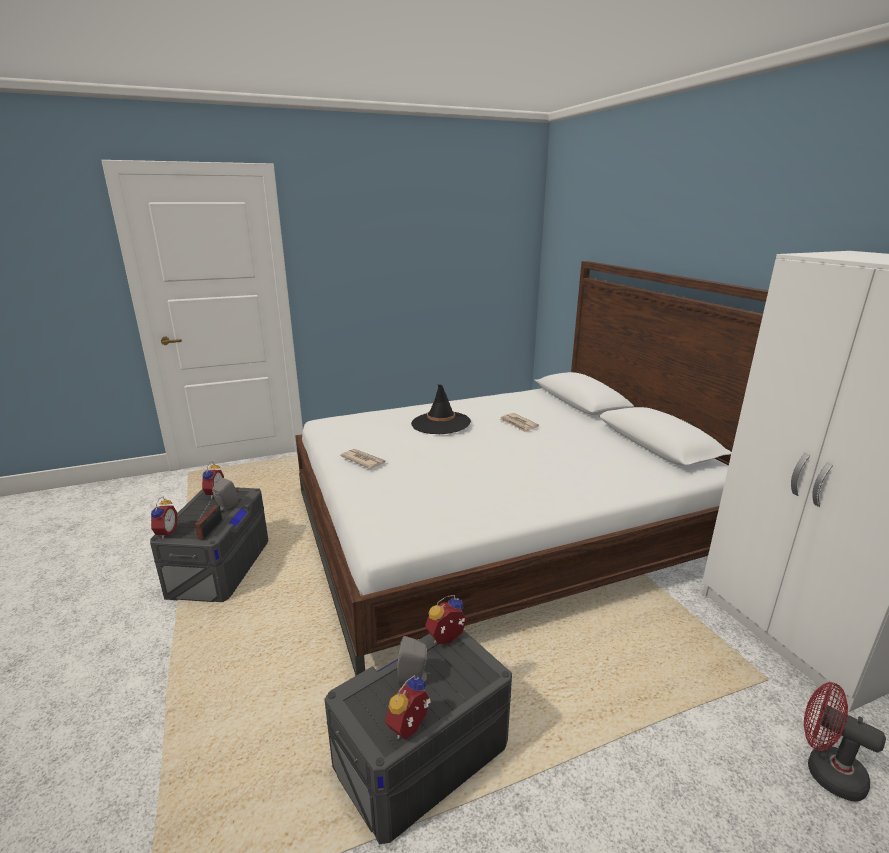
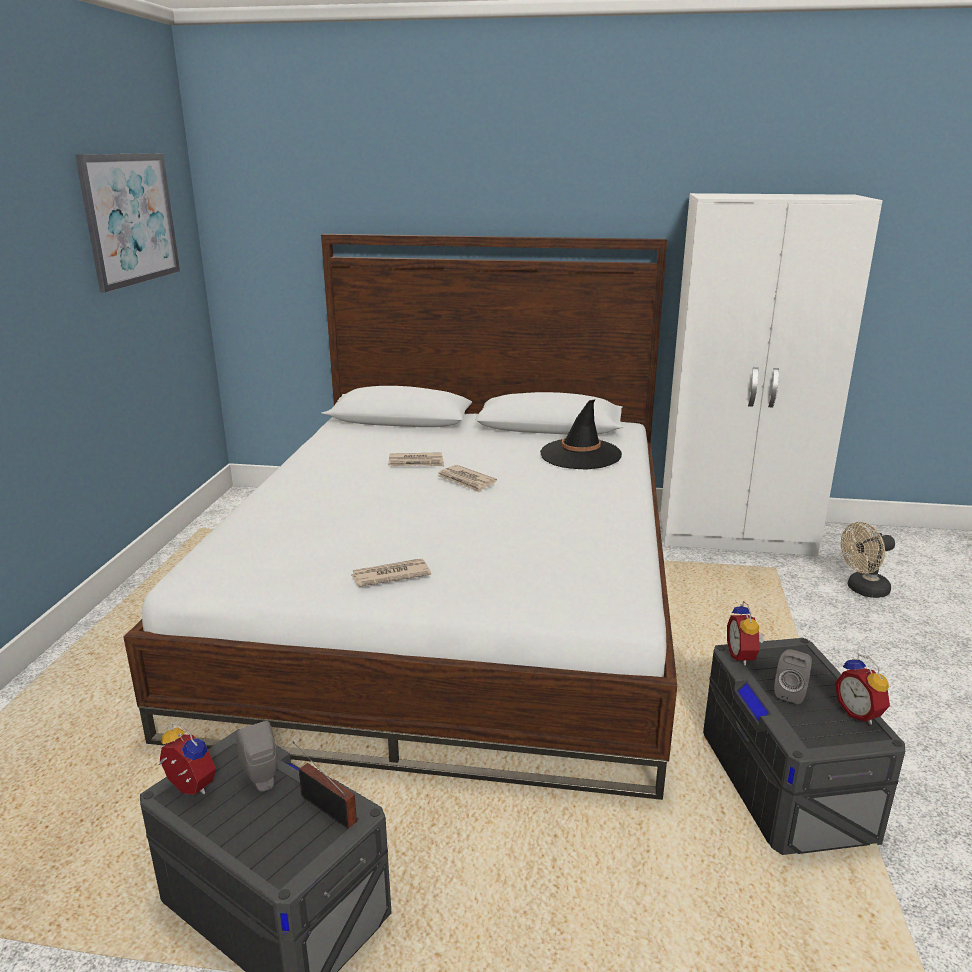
camera: 60 degrees left, 0 degrees up
(165, 532) = (277, 874): alarm clock -> none
(440, 423) = (351, 498): black hat -> black hat (580, 455)
(471, 241) = (130, 219): none -> picture
(510, 444) = (466, 481): none -> newspaper
(825, 770) = (862, 590): red fan -> beige fan

